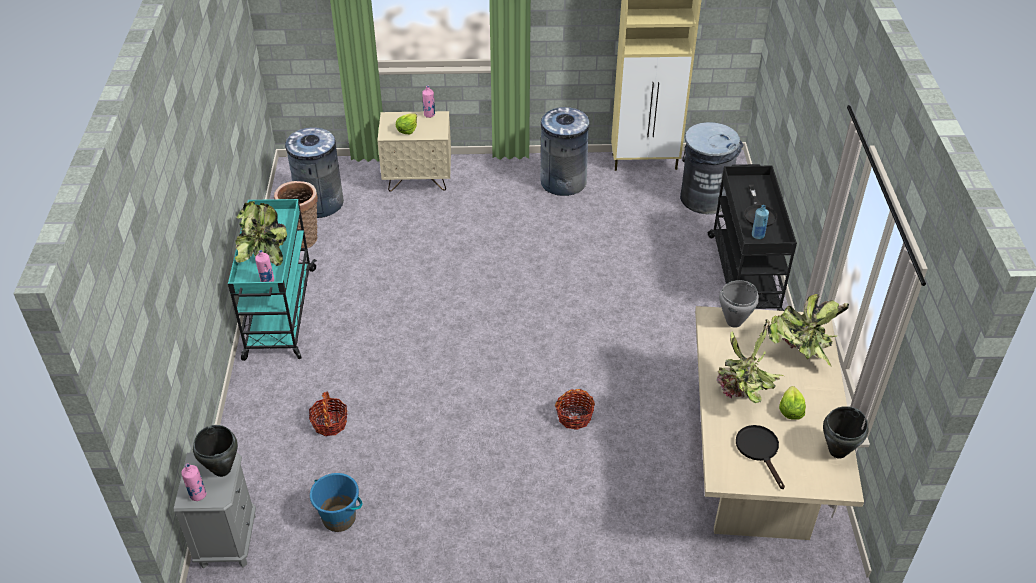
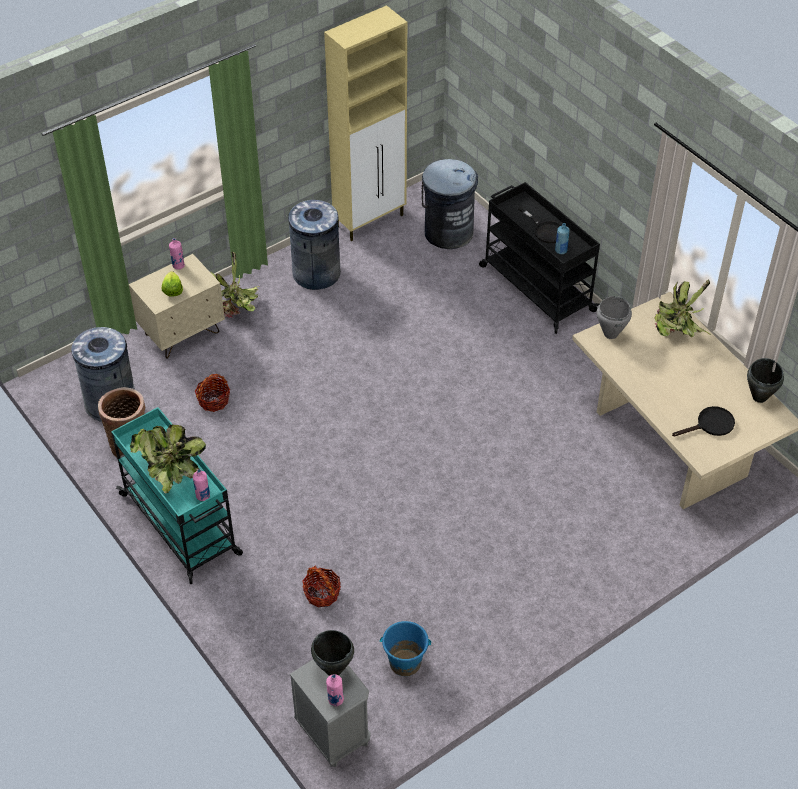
camera: 35 degrees left, 5 degrees up
(574, 417) = (510, 477): basket -> basket (213, 400)
(744, 392) = (664, 386): potted plant -> potted plant (238, 310)
(759, 450) = (710, 425): black frying pan -> black frying pan turned 120 degrees clockwise
(790, 410) = (705, 383): lettuce -> none

